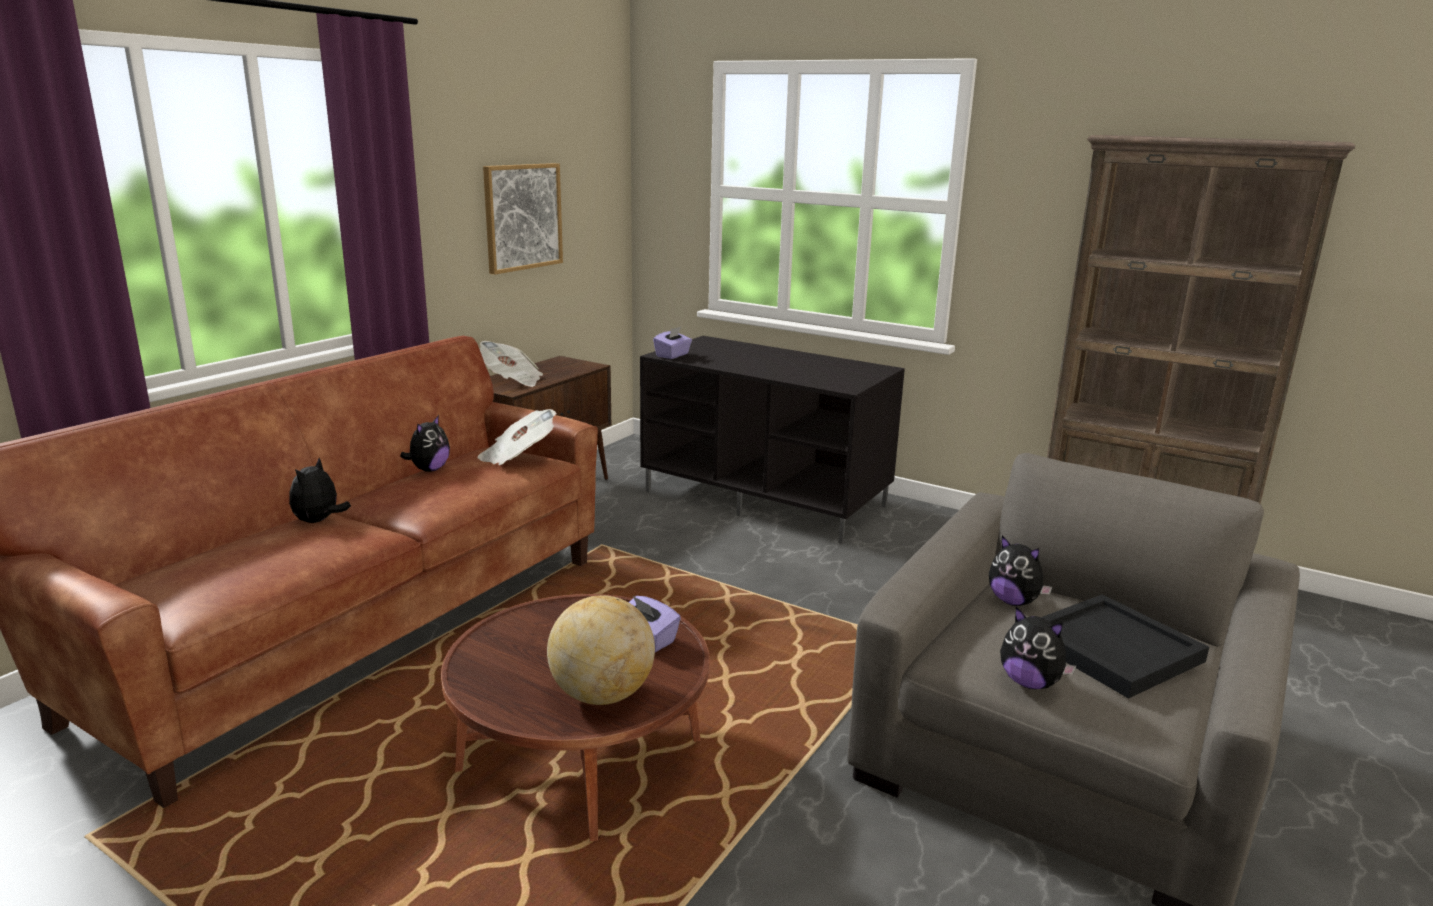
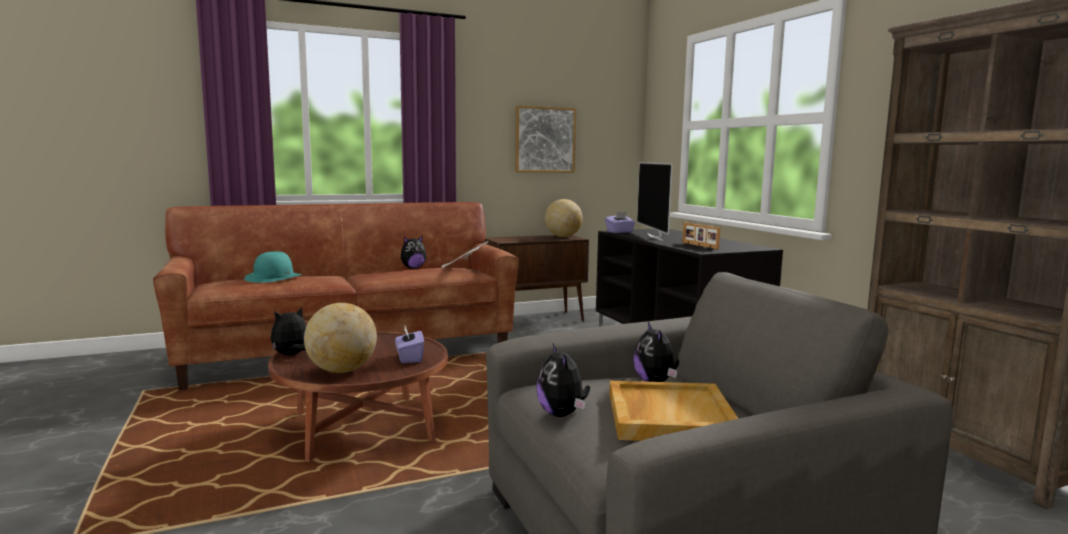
camera: 35 degrees right, 10 degrees down
(254, 551) = (273, 277): none -> turquoise hat
(319, 521) = (326, 276): plush toy -> plush toy (291, 355)
(511, 380) = (515, 238): newspaper -> none
(566, 364) = (563, 236): none -> globe
(737, 362) = (655, 237): none -> television
(818, 375) = (699, 245): none -> picture frame
(1110, 649) = (668, 416): black tray -> beige tray

